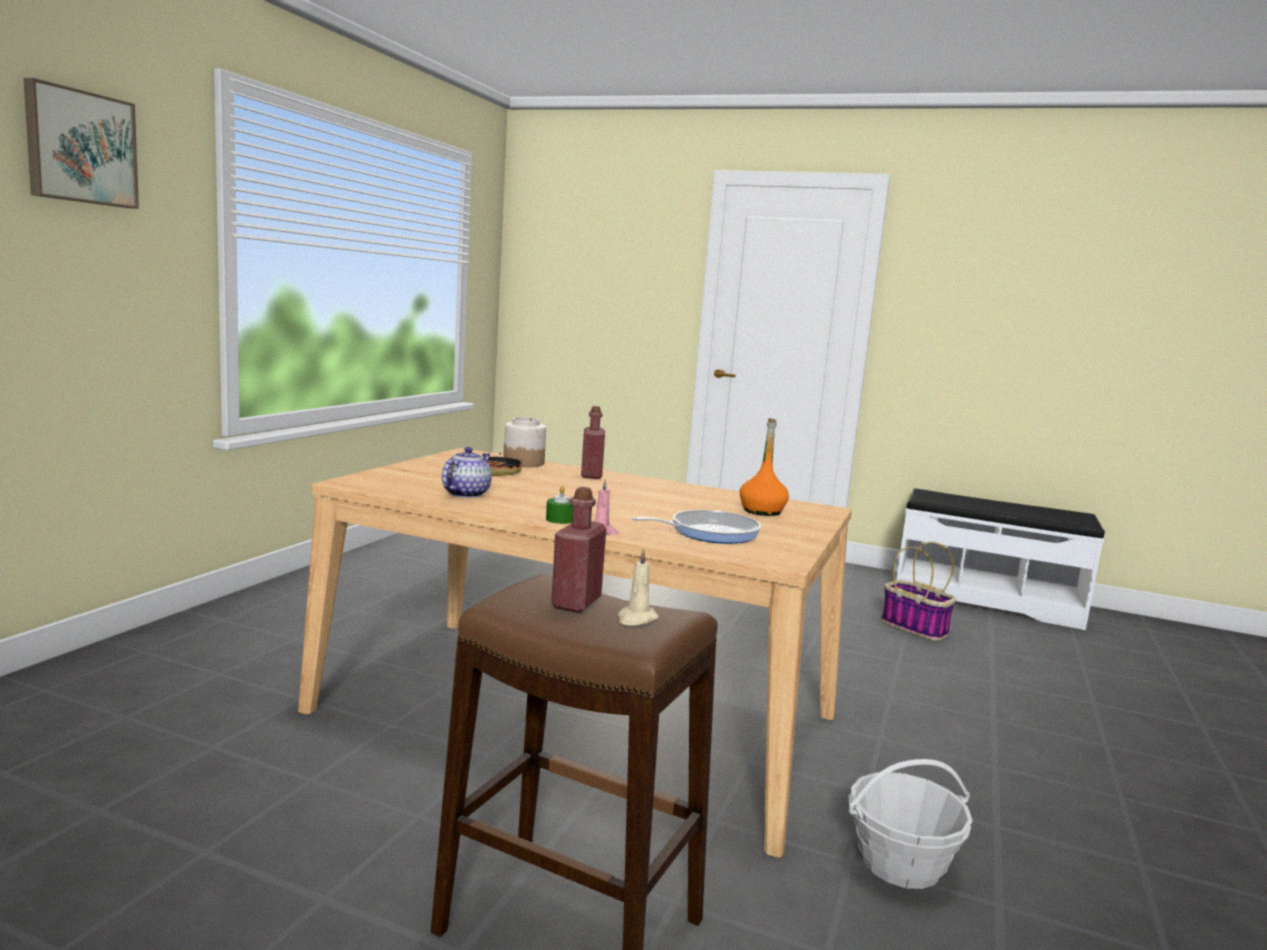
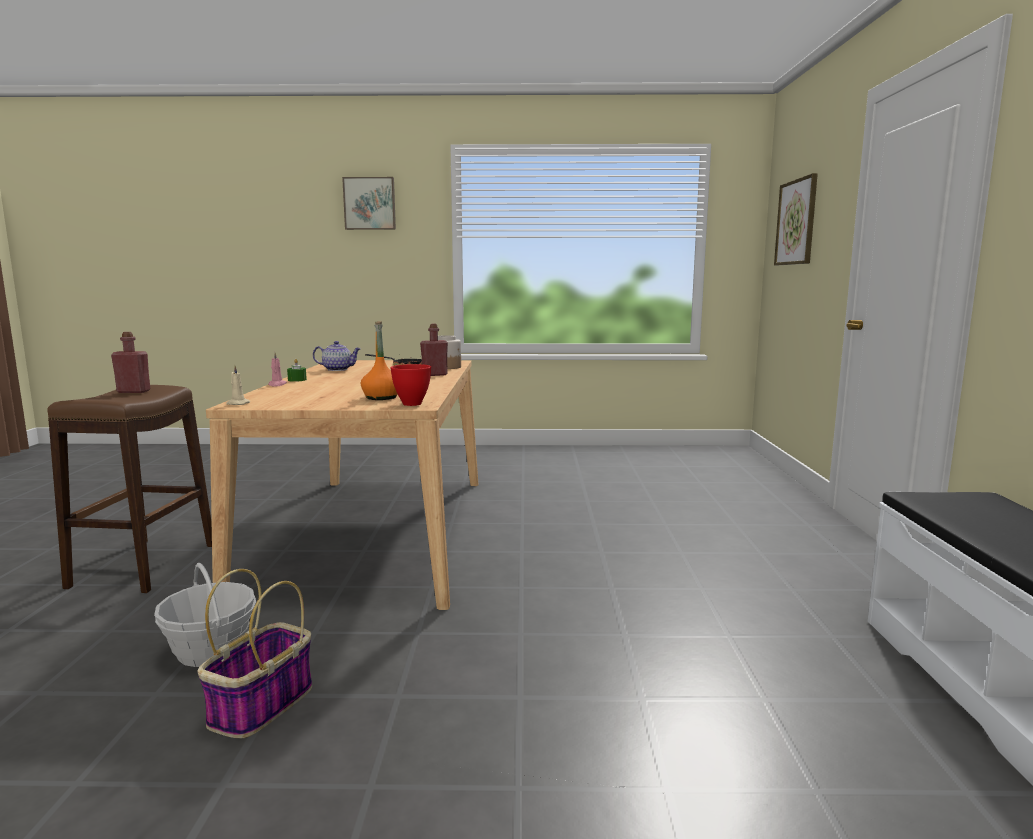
camera: 70 degrees right, 0 degrees up
(583, 263) = (796, 222): none -> picture
(636, 619) = (105, 396): beige candle -> beige candle (237, 404)
(709, 532) = (297, 394): frying pan -> none
(813, 509) = (413, 404): none -> red bowl
(916, 628) = (757, 640): basket -> basket (261, 706)

